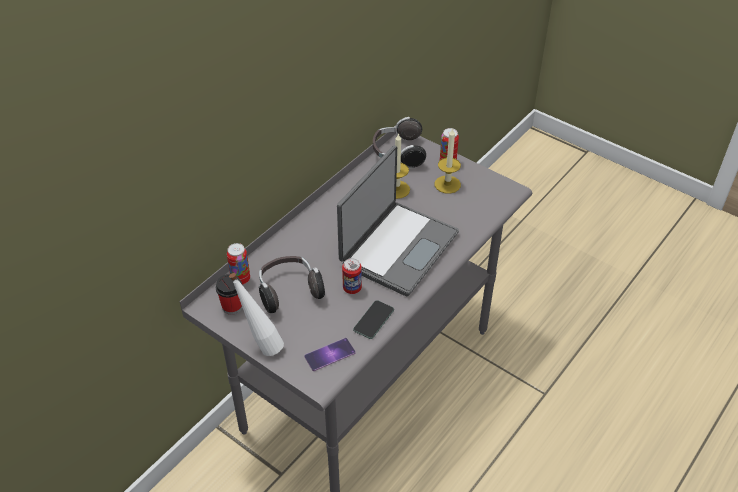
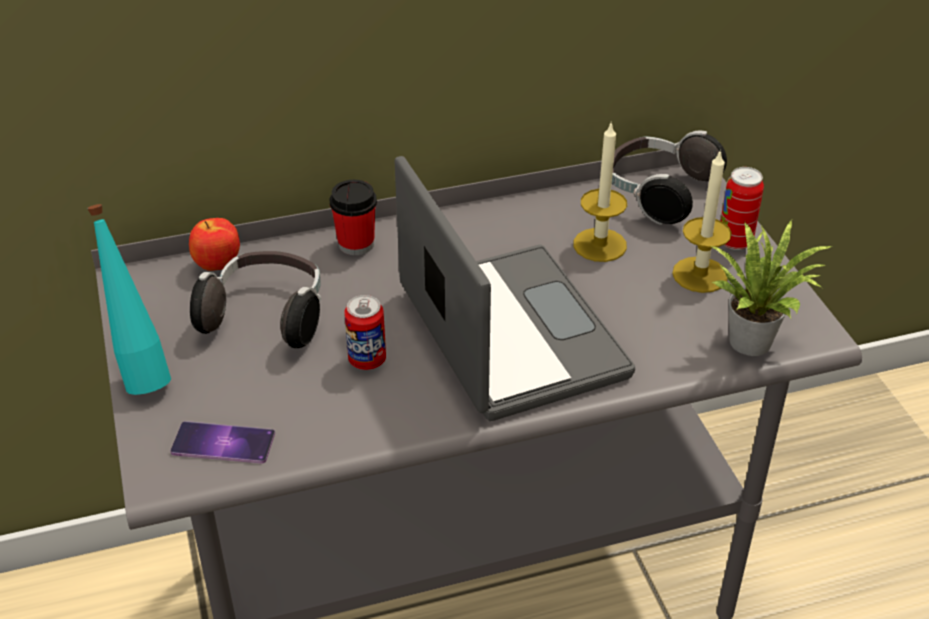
camera: 35 degrees right, 5 degrees down
(232, 307) = (163, 298): cup -> cup (356, 244)
(240, 279) = (217, 266): can -> apple
(261, 345) = (141, 373): white bottle -> turquoise bottle
(373, 320) = (349, 427): phone -> none
(397, 248) = (507, 334): laptop -> laptop turned 90 degrees counterclockwise
(491, 203) = (754, 339): none -> potted plant

